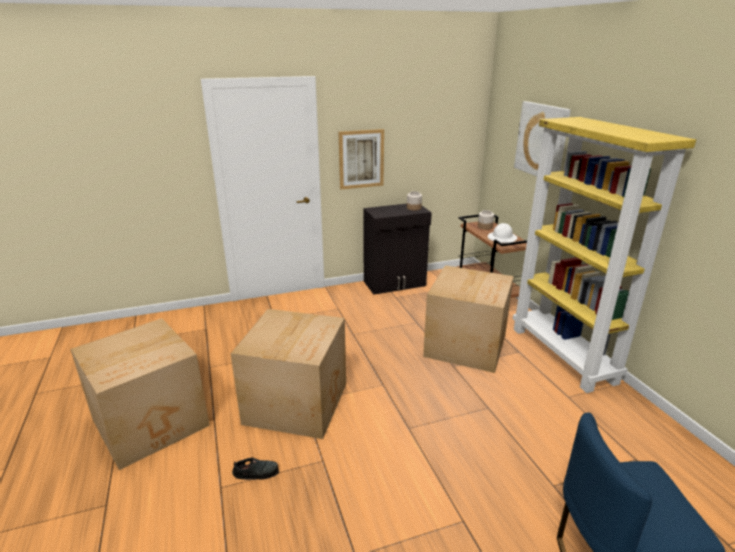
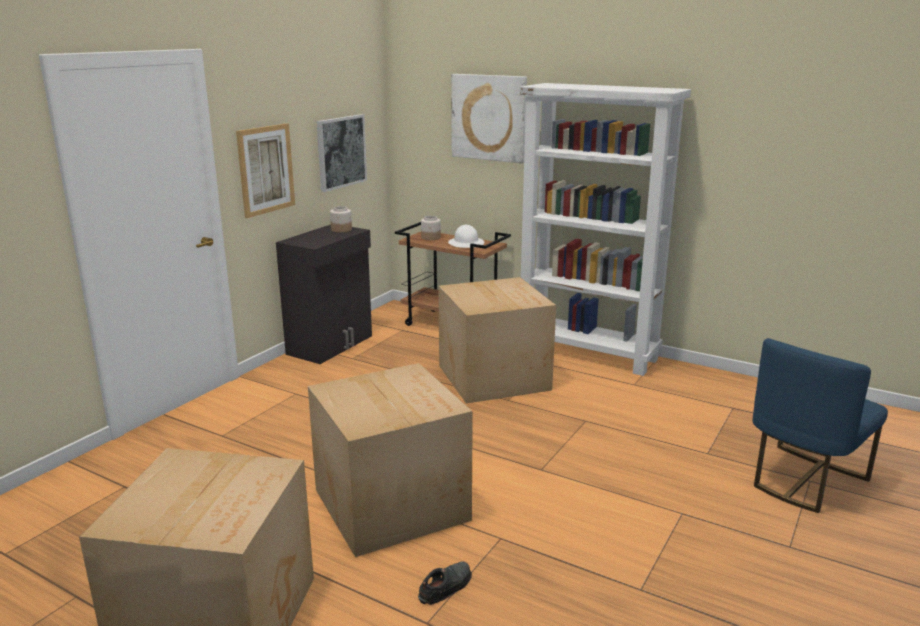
camera: 40 degrees left, 5 degrees down
(433, 152) = (341, 152): none -> picture
(563, 355) = (588, 353): yellow bookcase -> white bookcase

